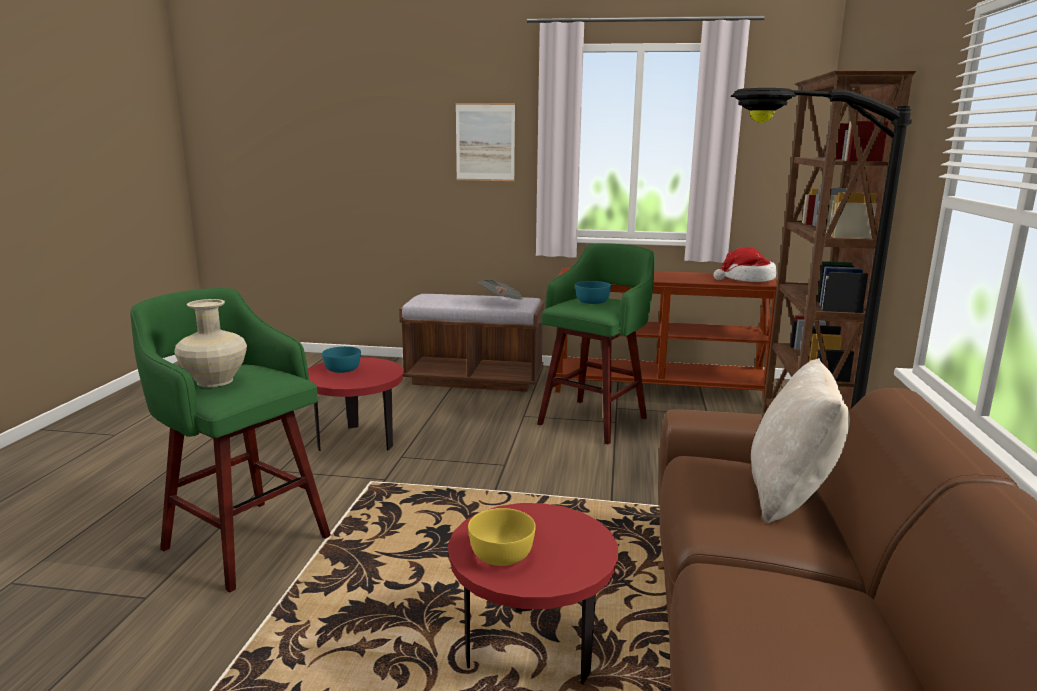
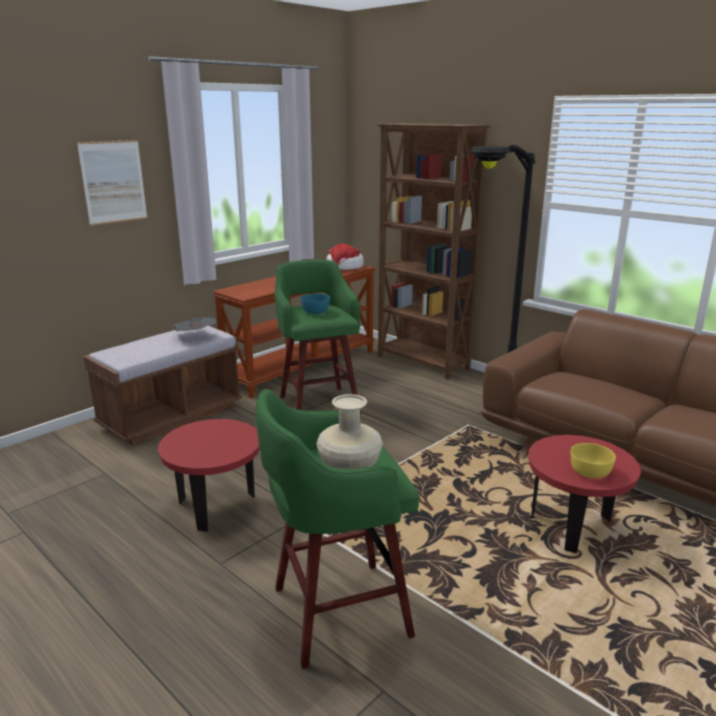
camera: 55 degrees left, 5 degrees up
(342, 369) = (196, 444): turquoise bowl -> none
(789, 495) = (594, 380): beige pillow -> none

